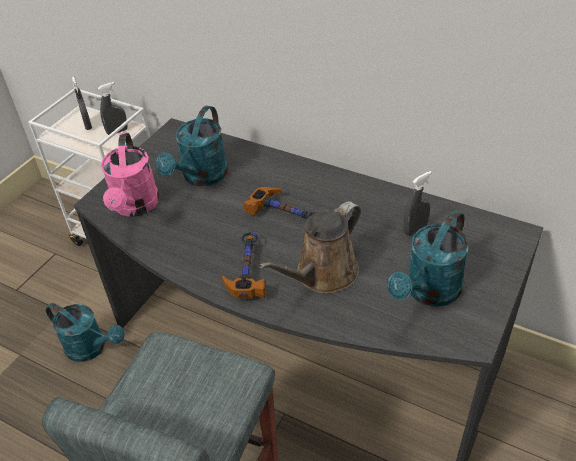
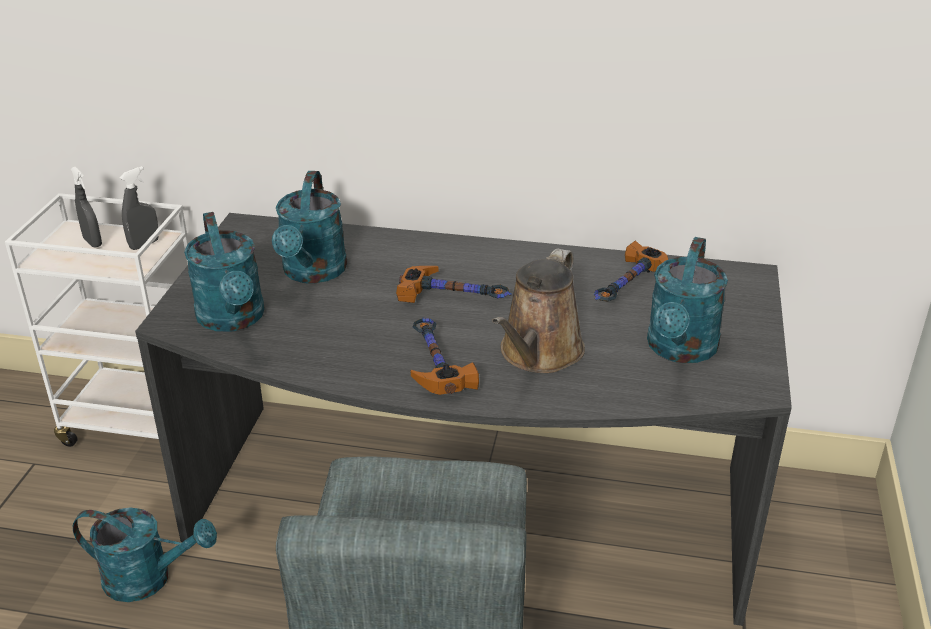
camera: 20 degrees left, 10 degrees down
(135, 207) = (233, 319): pink watering can -> turquoise watering can
(415, 229) = (628, 289): grey spray bottle -> hammer

